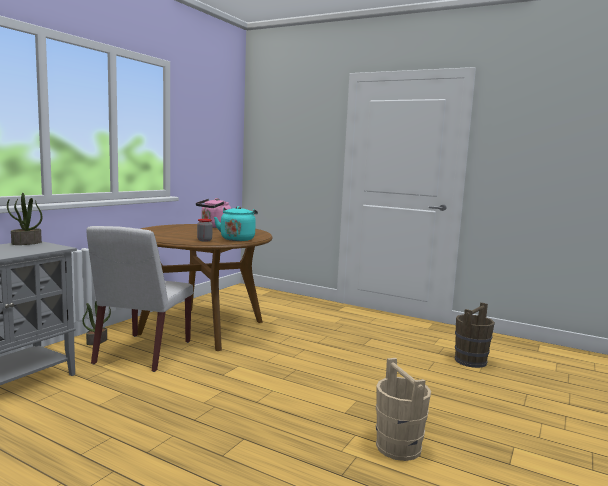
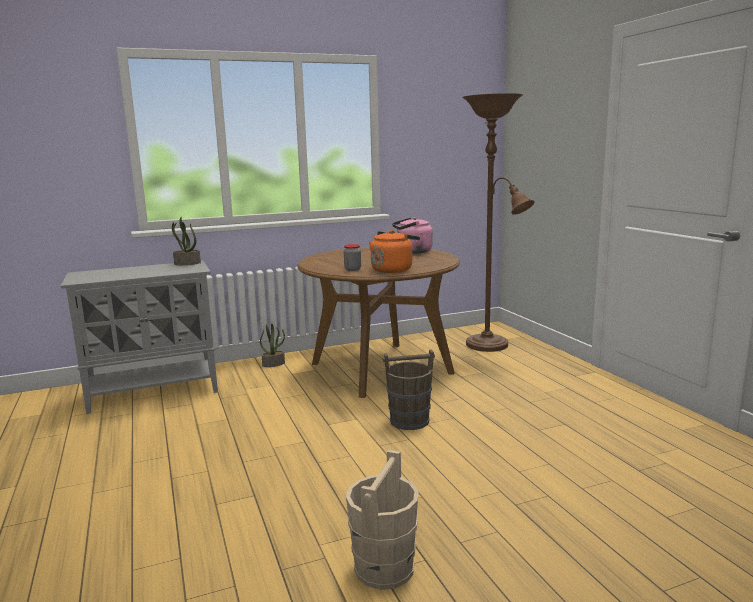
camera: 40 degrees right, 5 degrees up
(143, 353) = (293, 384): white chair -> none
(237, 239) = (393, 270): turquoise kettle -> orange kettle
(260, 300) = (491, 346): none -> brown floor lamp
(470, 361) = (678, 496): brown bucket -> brown bucket (410, 421)

